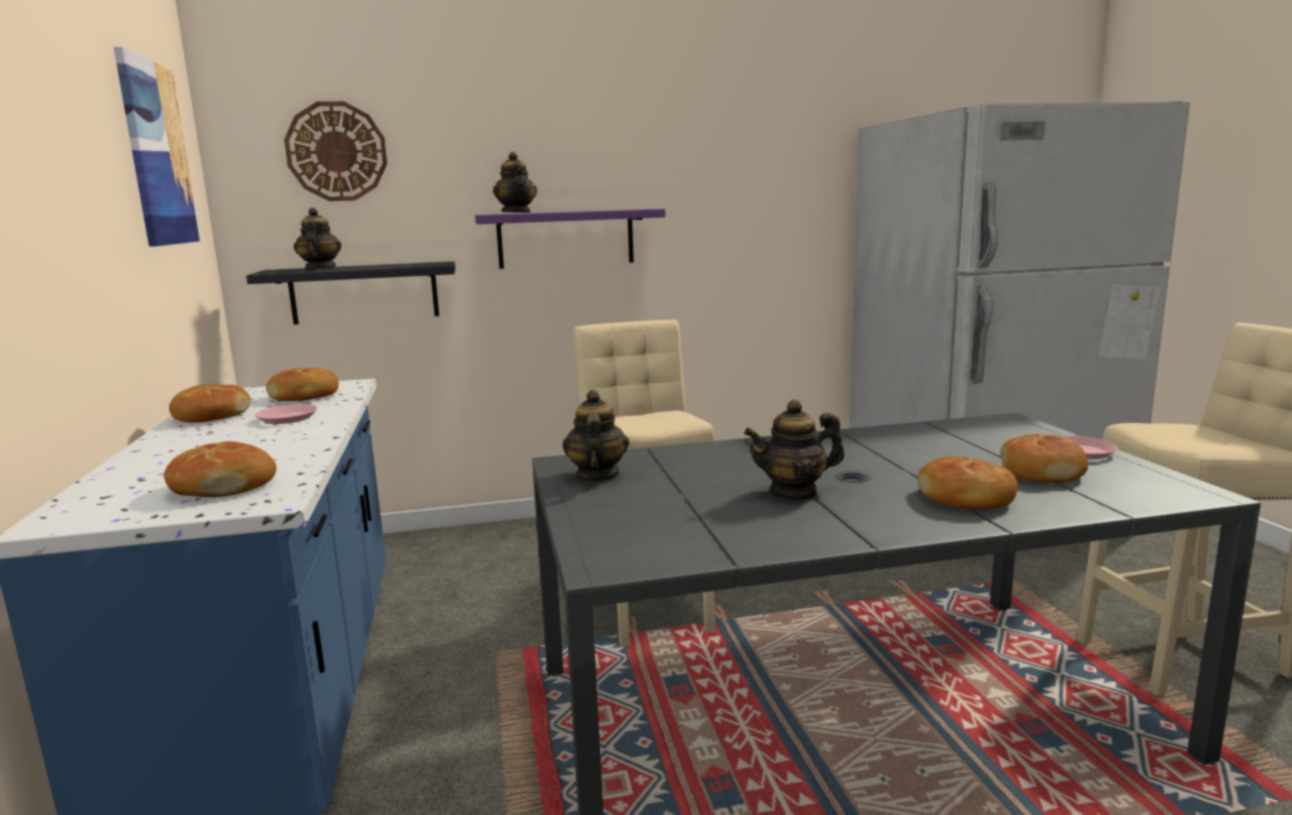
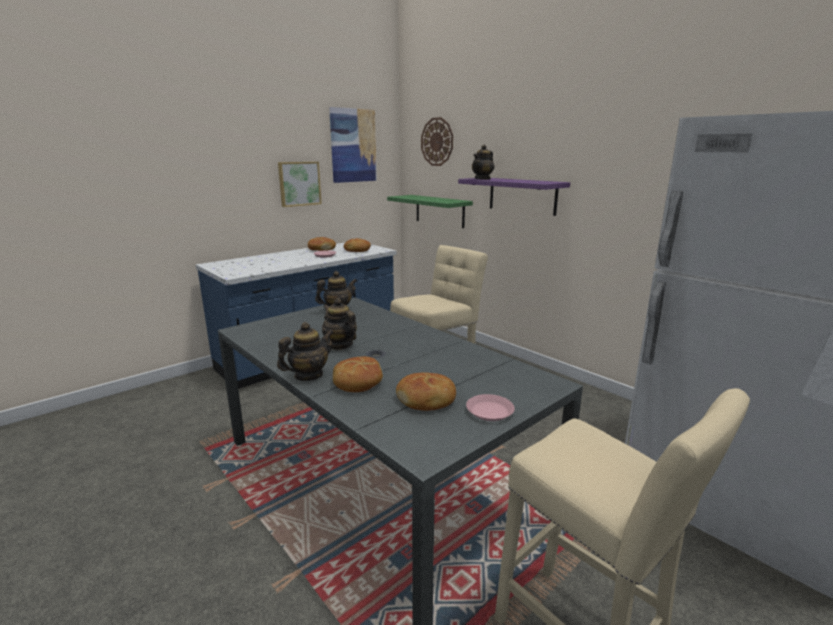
camera: 60 degrees right, 5 degrees up
(106, 249) = (299, 183): none -> picture
(223, 486) = (245, 268): bread -> none
(320, 269) = (417, 197): teapot -> teapot (308, 375)
(364, 293) = (439, 211): black shelf -> green shelf

